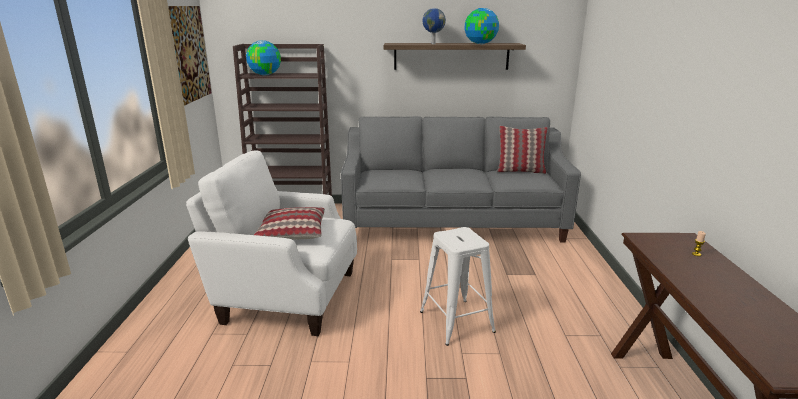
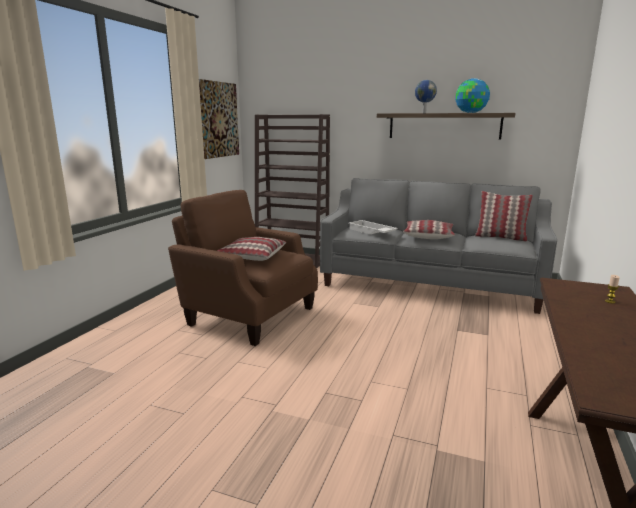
camera: 20 degrees right, 5 degrees down
(265, 74) = (279, 139): globe -> none
(286, 296) = (249, 315): white armchair -> brown armchair
(396, 178) = (371, 231): none -> white tray
(455, 177) = (428, 235): none -> pillow
(456, 321) = (382, 357): white stool -> none

